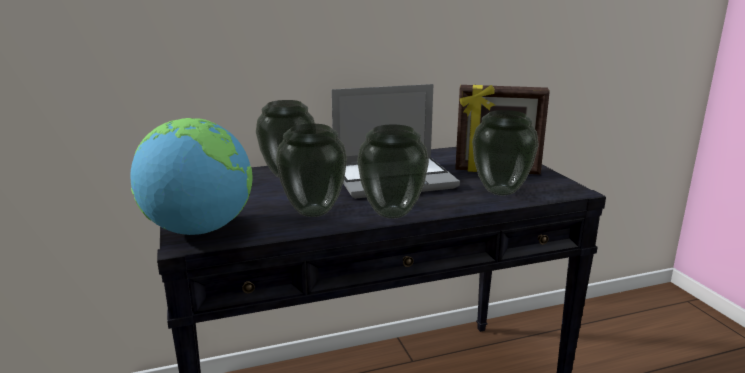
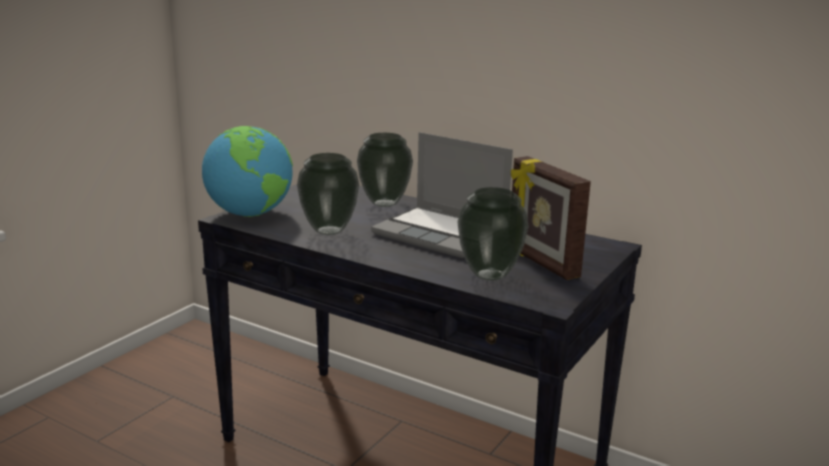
camera: 50 degrees right, 0 degrees up
(391, 213) = (367, 252): vase -> none

